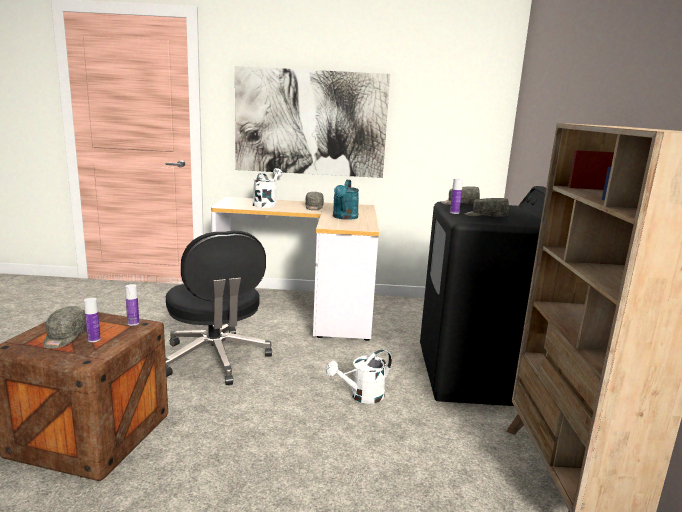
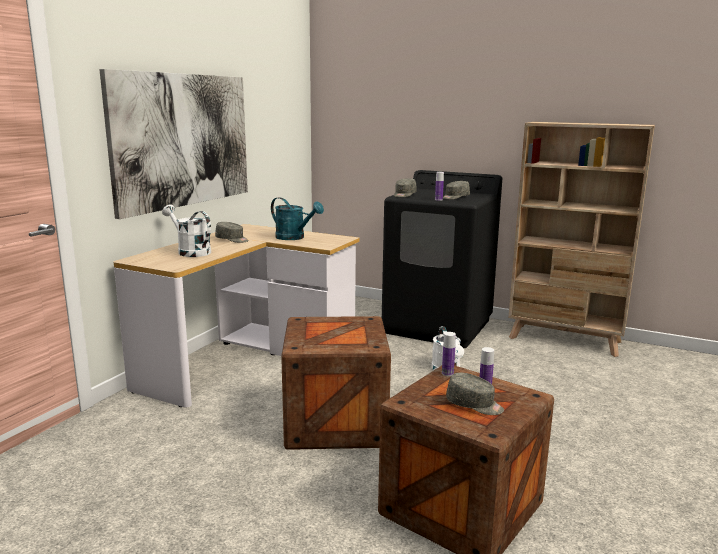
camera: 65 degrees left, 0 degrees up
(216, 359) = (335, 423): black office chair -> crate

